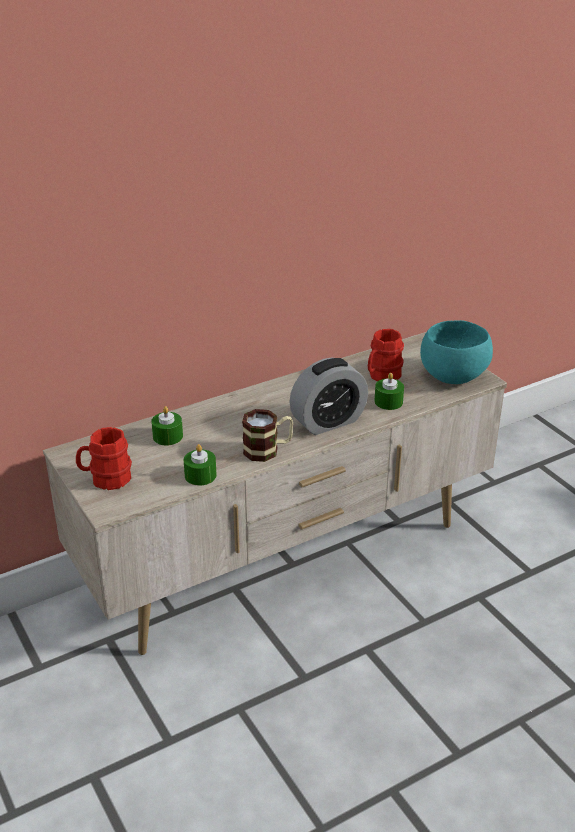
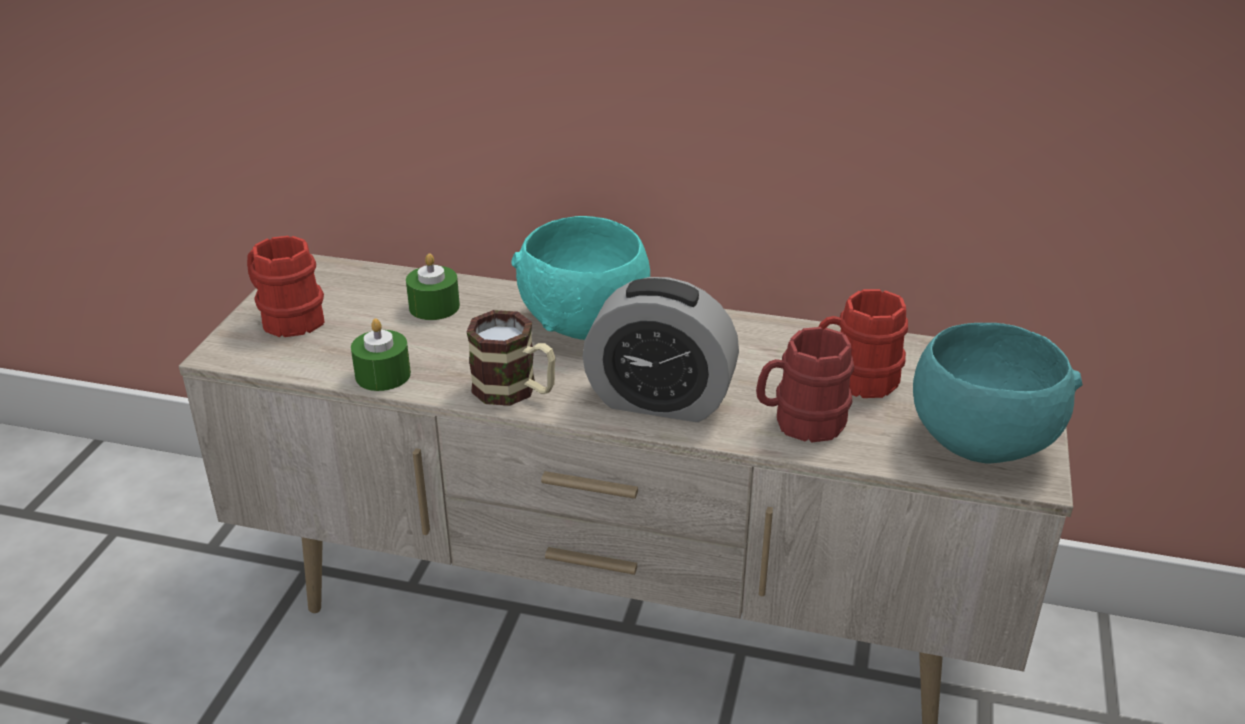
camera: 45 degrees right, 0 degrees up
(247, 408) = (587, 323): none -> turquoise bowl
(388, 402) = (800, 422): green candle -> red mug

